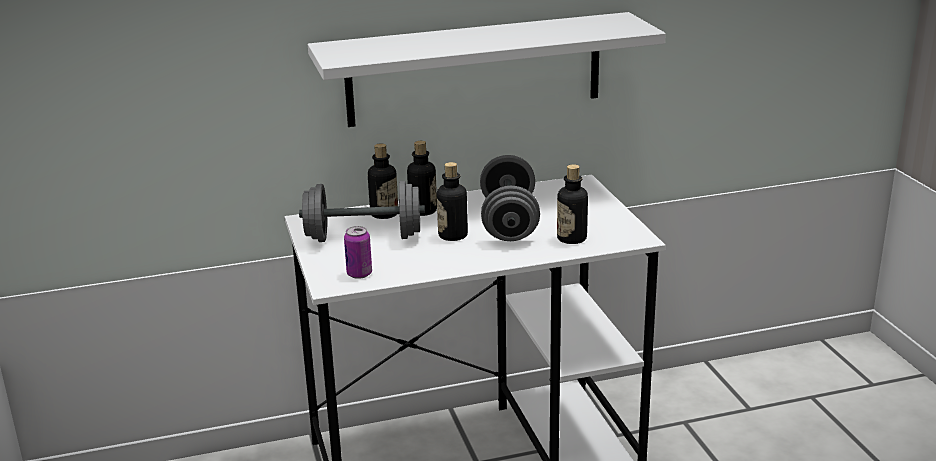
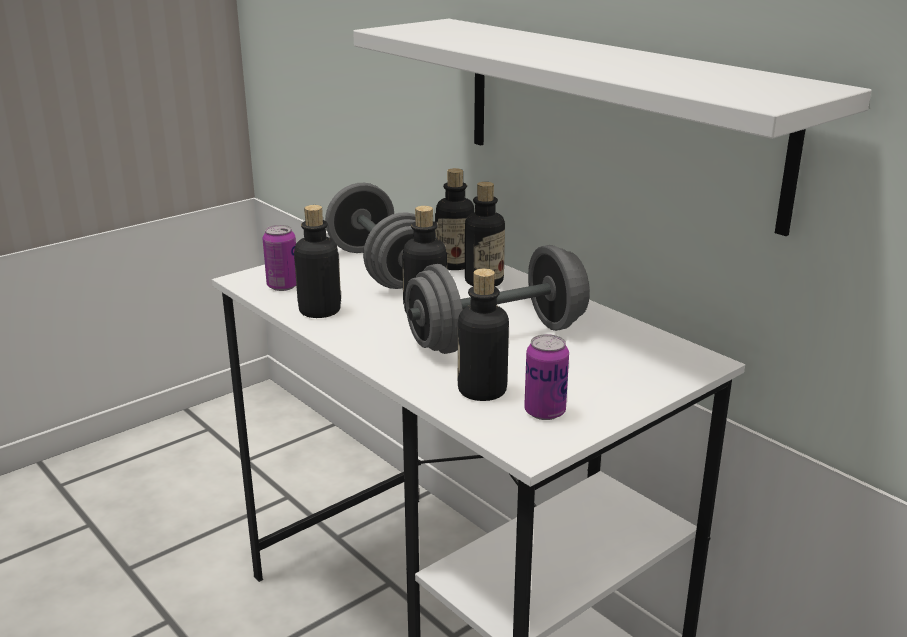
camera: 65 degrees right, 0 degrees up
(417, 267) = (320, 311): none -> bottle
(607, 228) = (544, 412): none -> can

